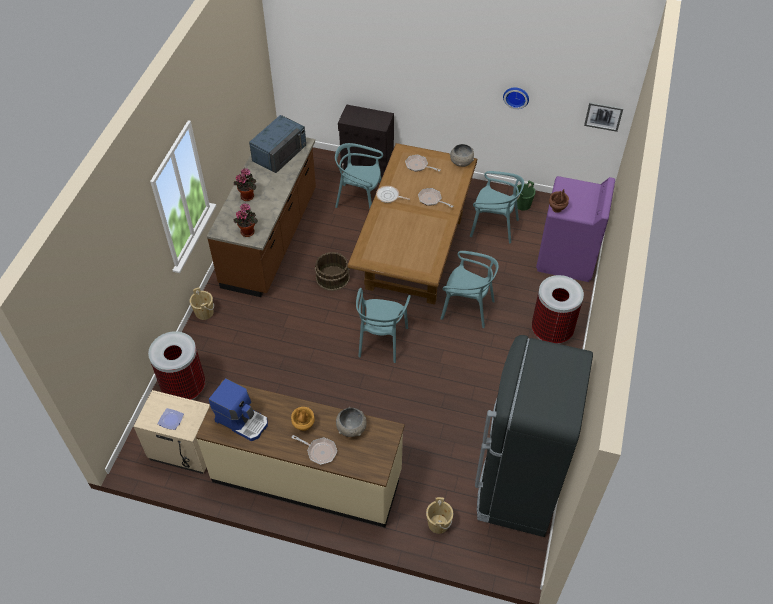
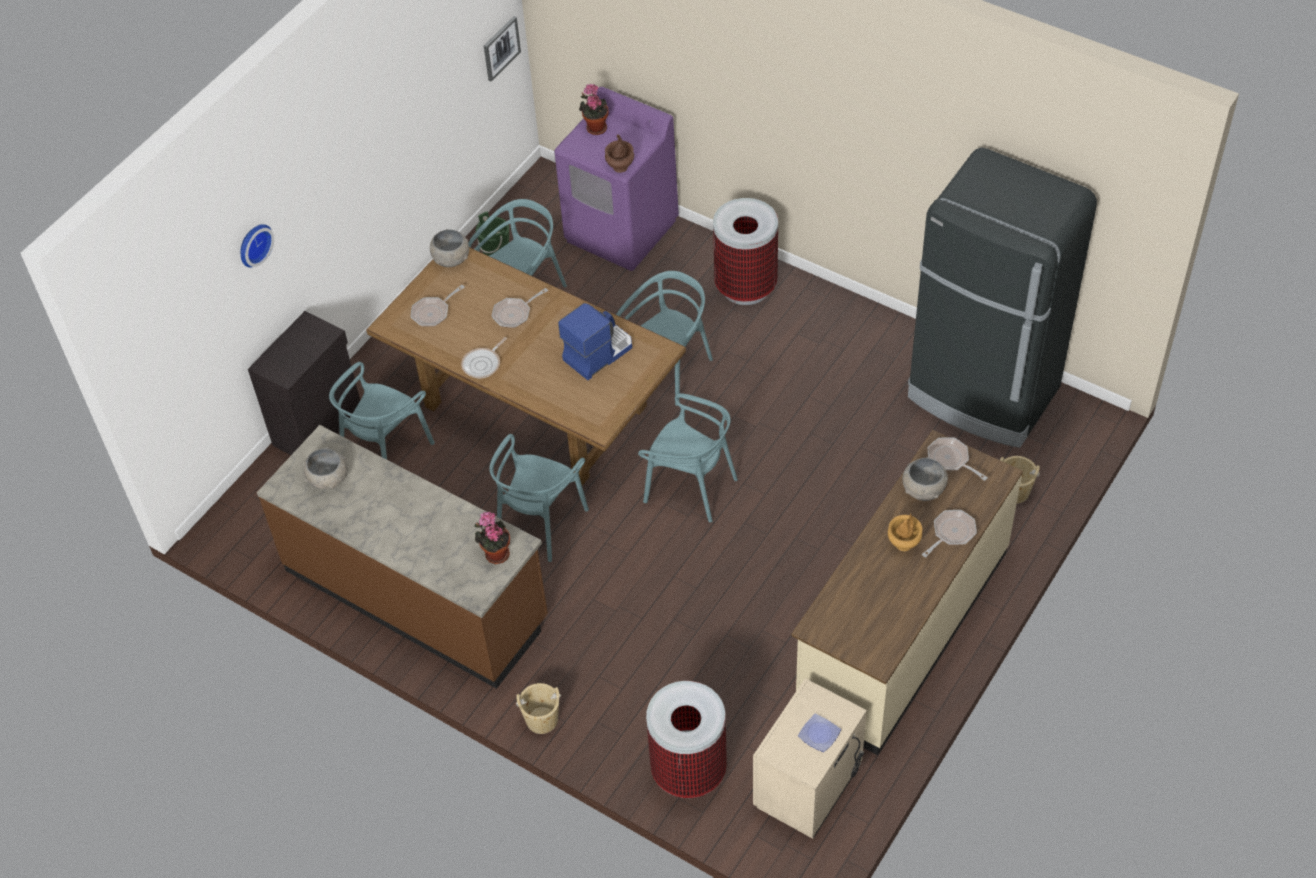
camera: 70 degrees left, 0 degrees up
(242, 420) = (874, 617): coffee machine -> coffee machine (597, 352)
(248, 195) = (413, 540): potted plant -> potted plant (595, 127)
(279, 152) = (328, 479): blue microwave -> grey bowl
(332, 277) = (540, 523): brown bucket -> turquoise chair
(381, 439) = (951, 460): none -> frying pan
(516, 96) = (417, 124): wall clock -> wall clock (253, 244)

